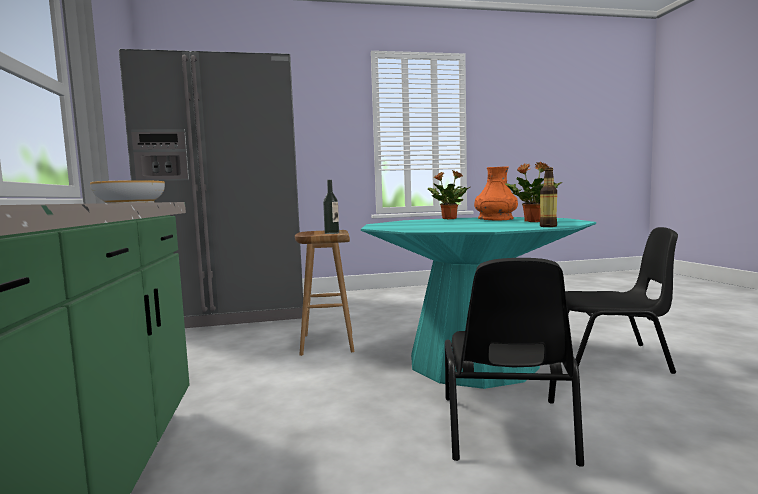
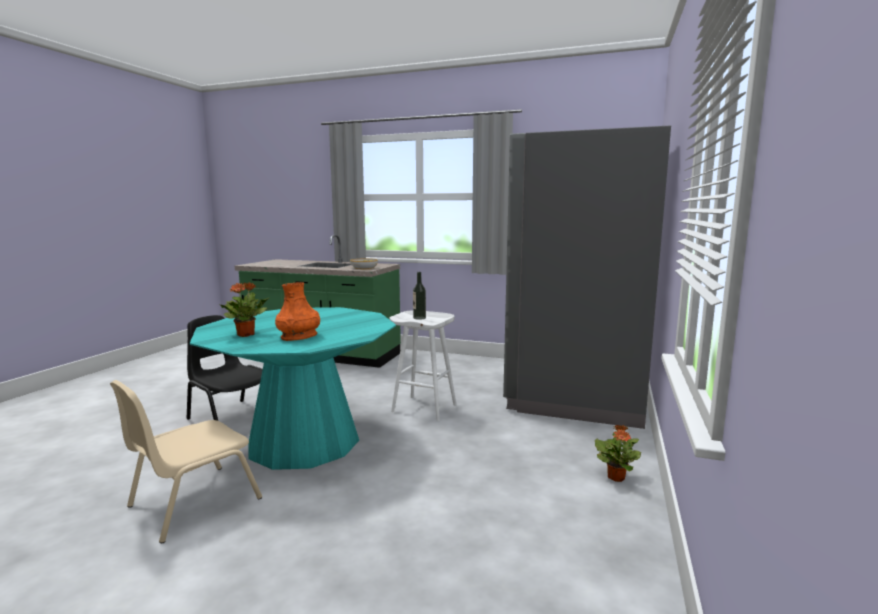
camera: 120 degrees right, 5 degrees up
(327, 343) = (425, 408): brown stool -> white stool
(448, 219) = (359, 333): potted plant -> potted plant (616, 477)
(548, 226) = (215, 325): bottle -> none
(612, 357) = (192, 502): black chair -> beige chair

